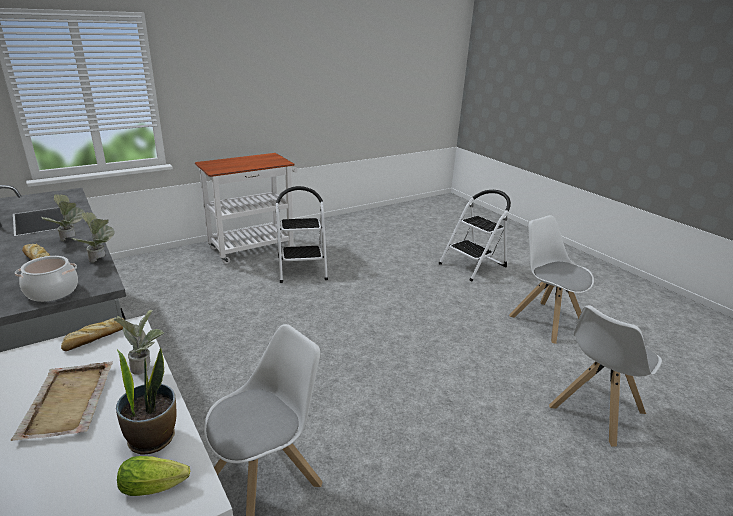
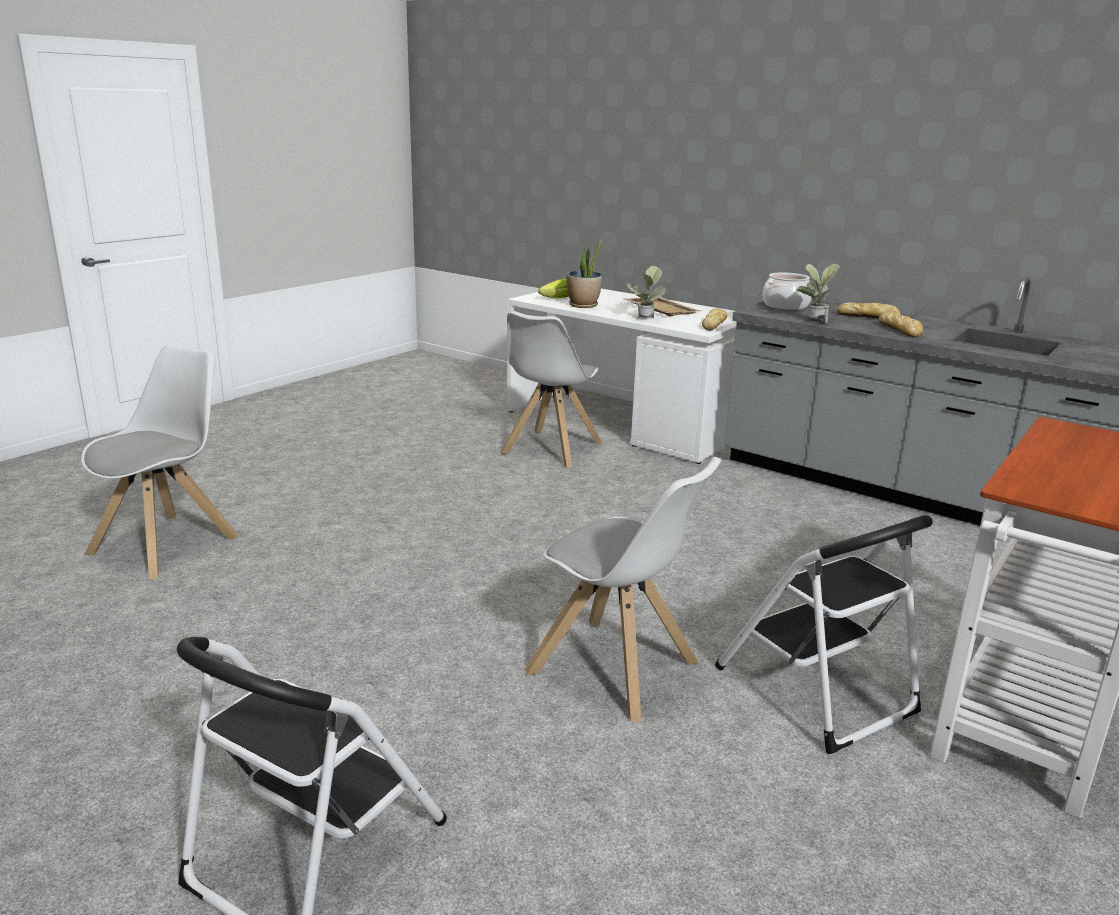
camera: 160 degrees right, 5 degrees down
(70, 240) = (900, 330): potted plant -> bread
(545, 320) = (155, 679): chair -> chair (617, 669)

